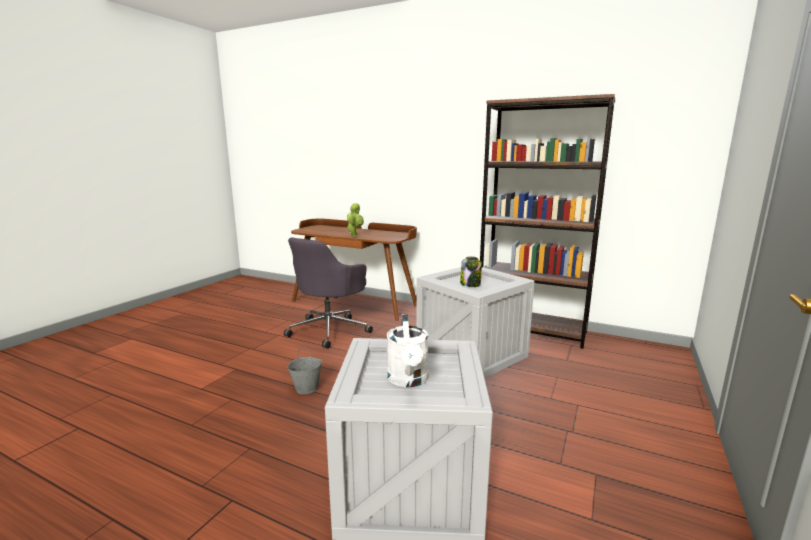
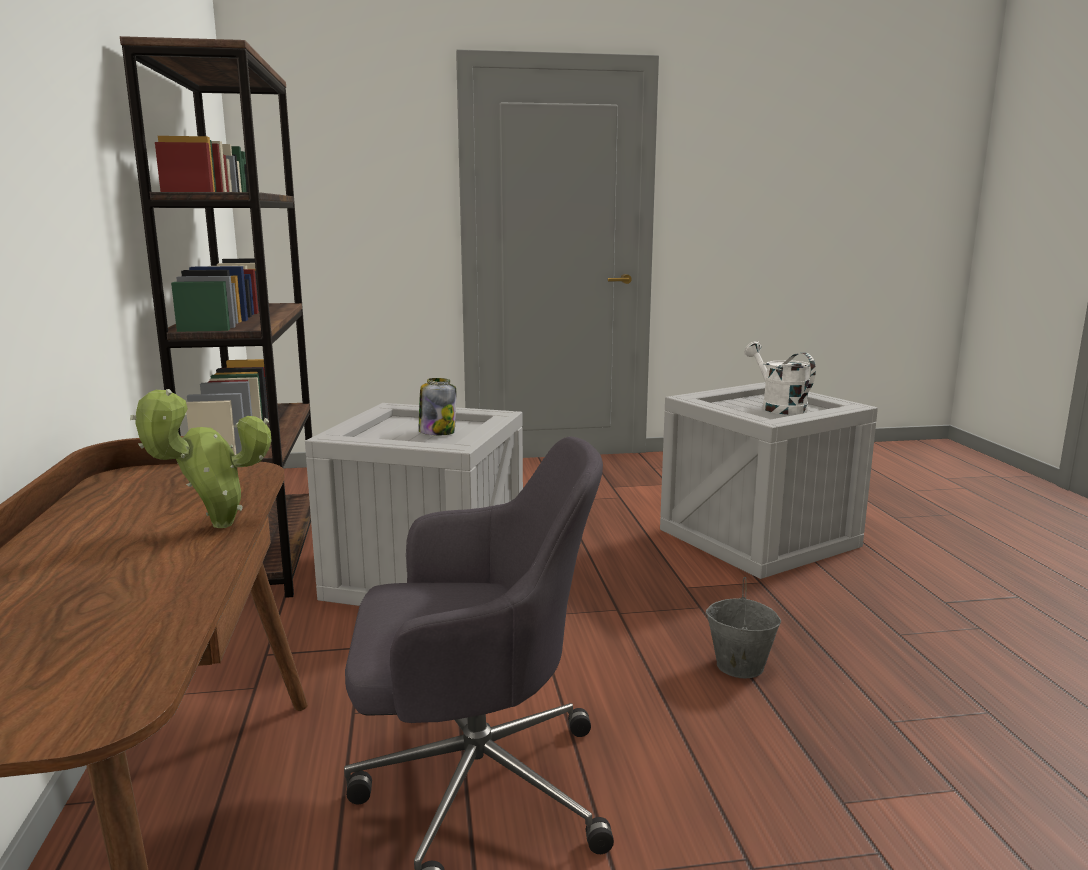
camera: 125 degrees left, 0 degrees up
(408, 380) = (778, 407): white watering can -> white watering can turned 75 degrees counterclockwise

